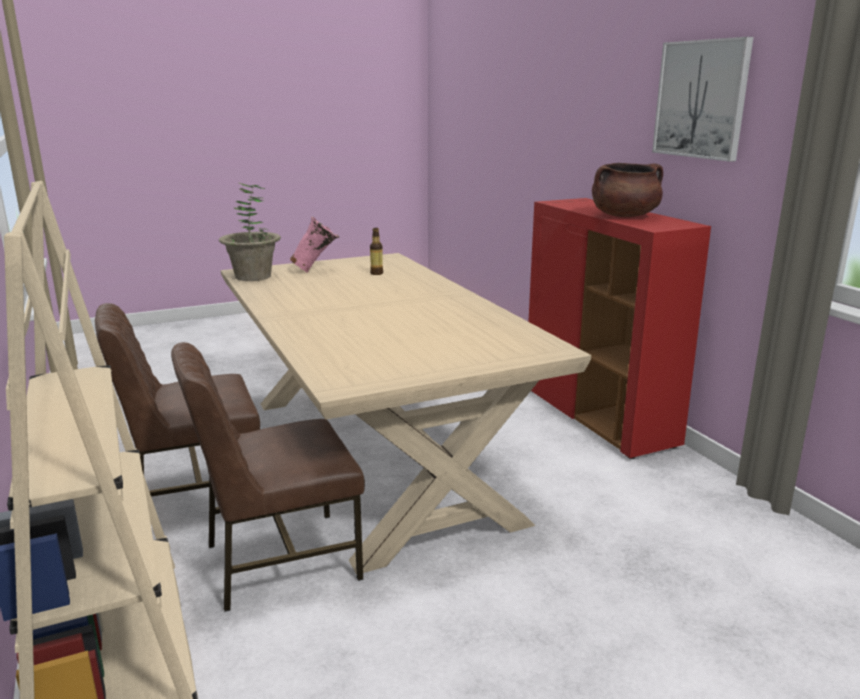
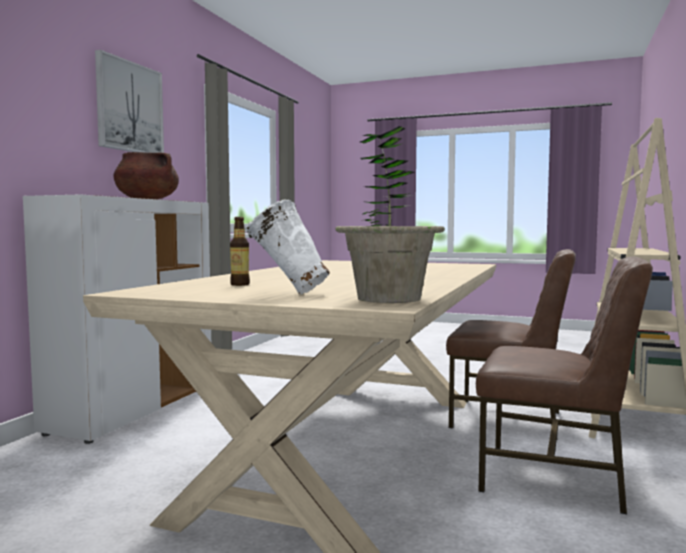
camera: 135 degrees left, 15 degrees down
(316, 271) = (286, 293): pink vase -> white vase
(598, 417) = (134, 409): red cabinet -> white cabinet

